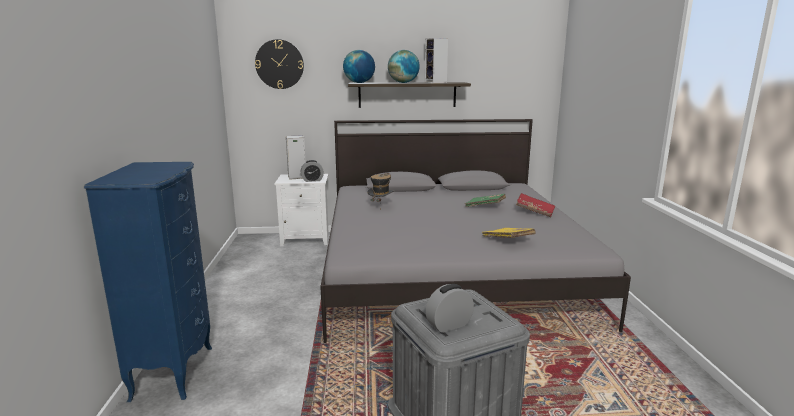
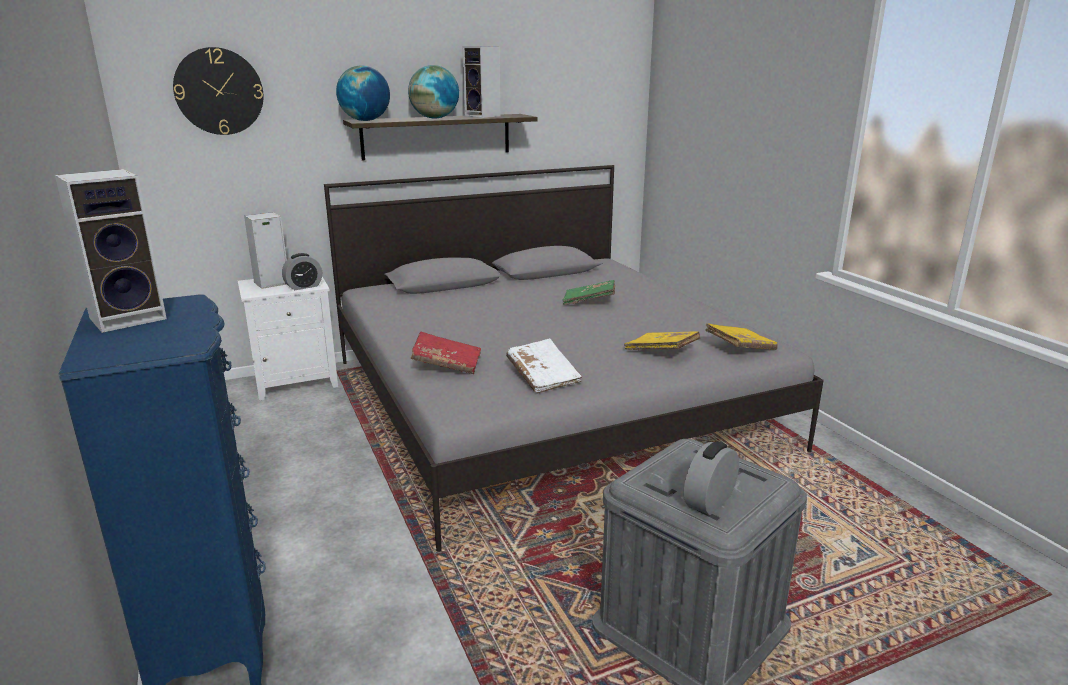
camera: 20 degrees left, 5 degrees up
(145, 167) = (130, 317): none -> speaker
(381, 206) = (440, 319): hat -> none
(414, 244) = (543, 377): none -> white book
(534, 211) = (659, 302): red book -> red book (446, 364)
(568, 245) = (740, 348): none -> yellow book

